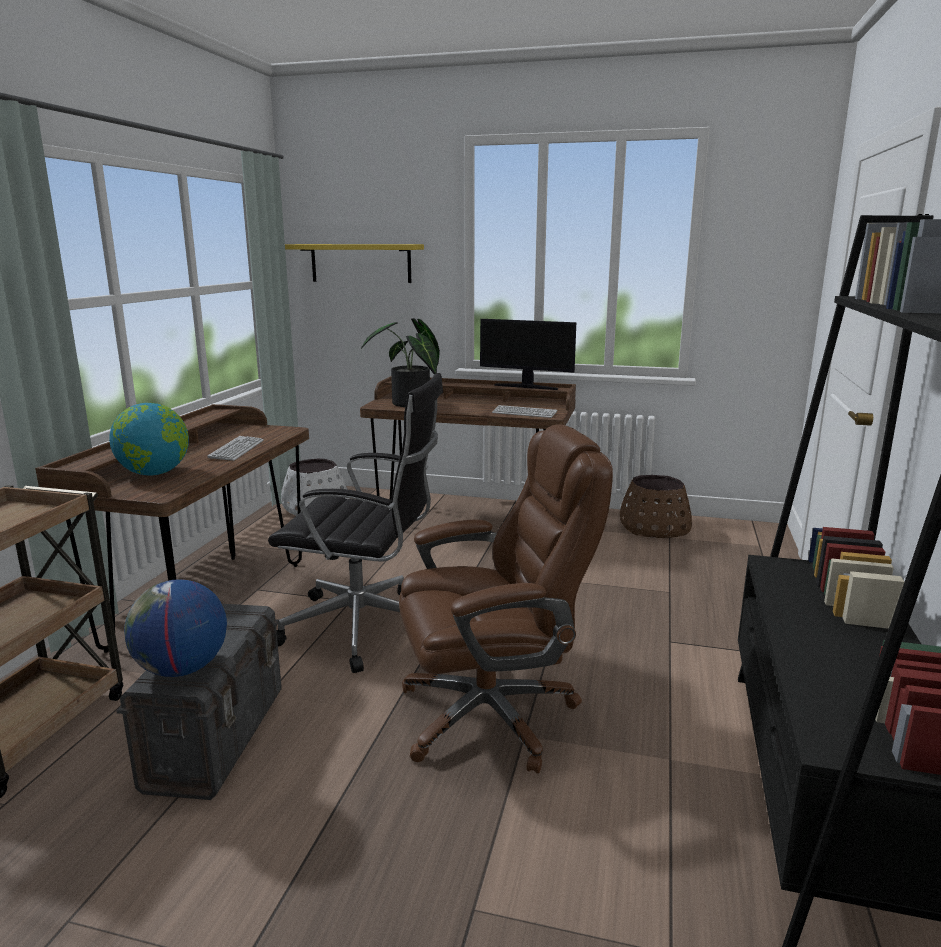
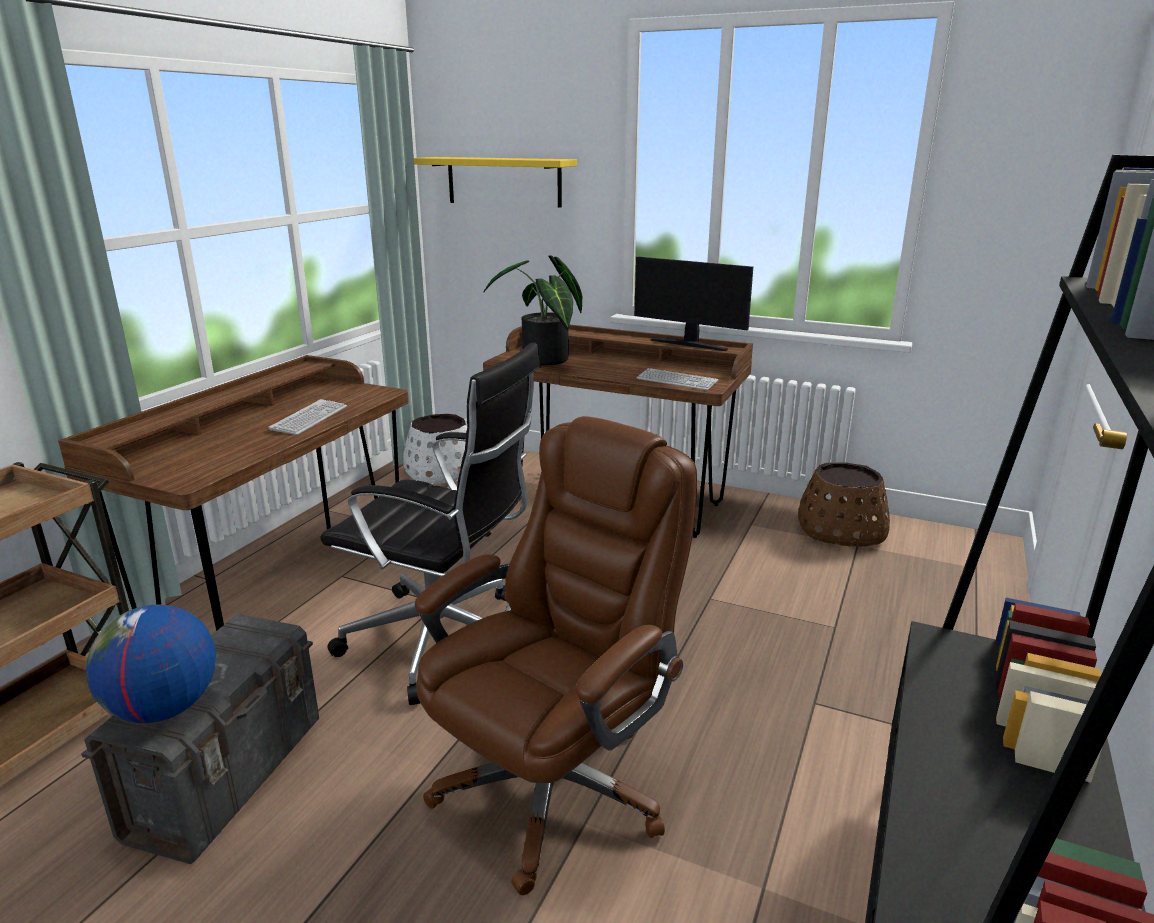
camera: 10 degrees right, 5 degrees up
(155, 473) = (200, 449): globe -> none
(492, 714) = (555, 786): brown office chair -> brown office chair turned 45 degrees counterclockwise

